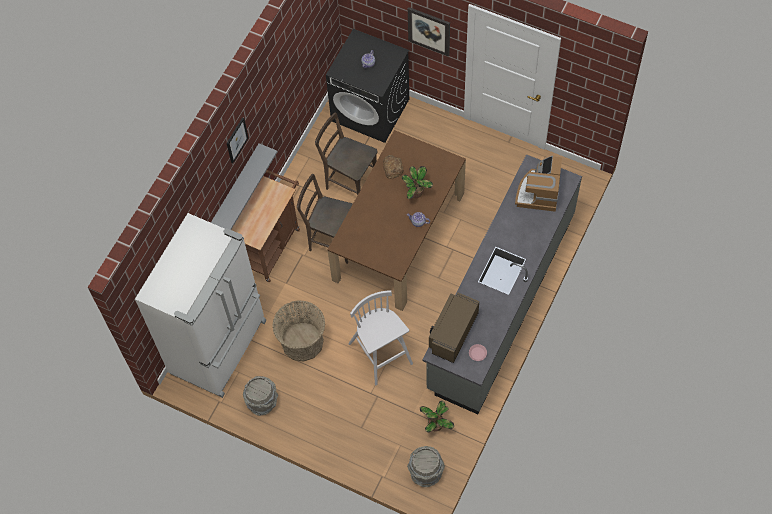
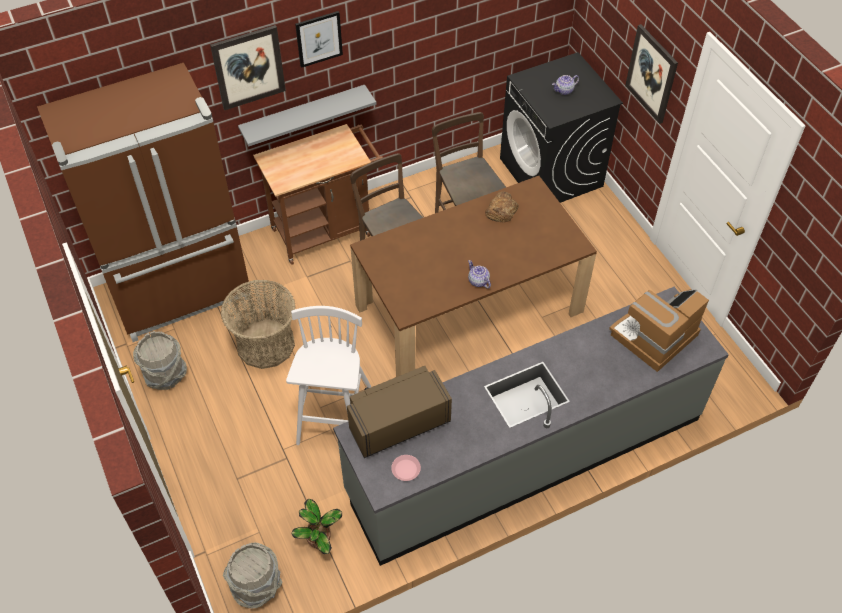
camera: 35 degrees right, 10 degrees down
(211, 186) = (248, 67): none -> picture
(220, 347) = (182, 293): white fridge -> brown fridge
(416, 193) = (504, 251): potted plant -> none

